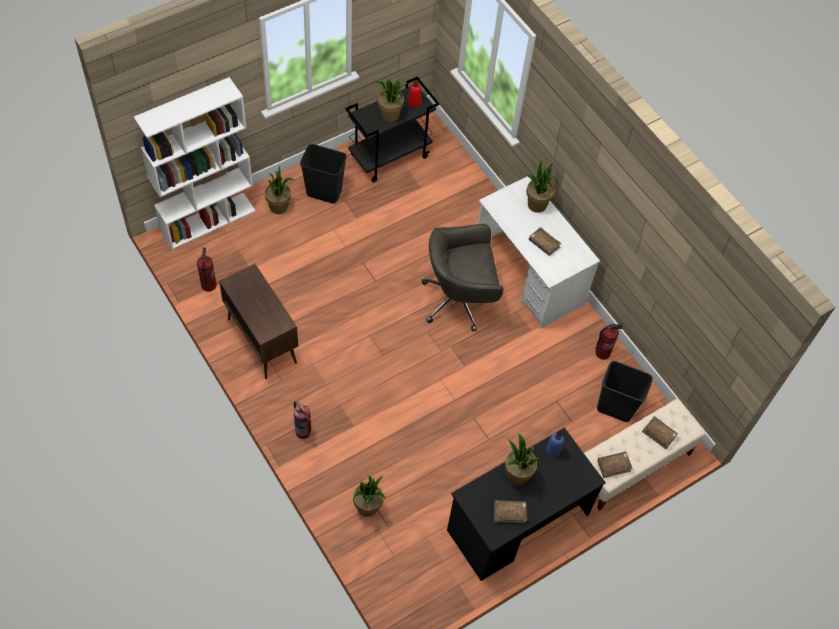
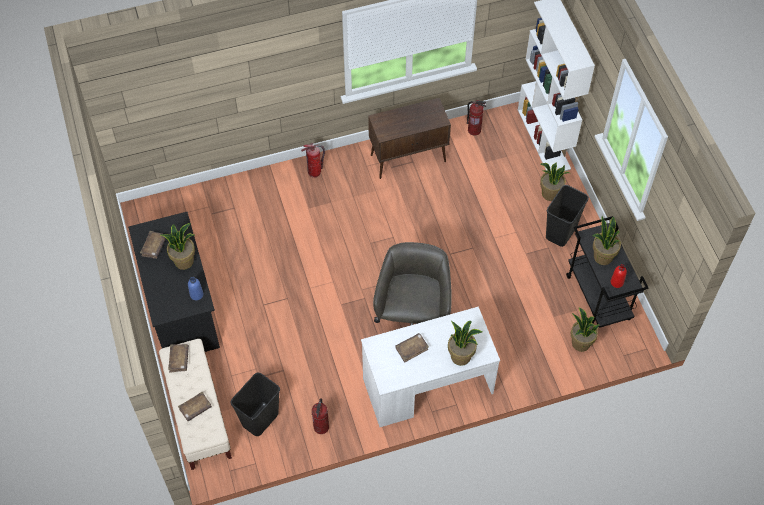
camera: 110 degrees right, 0 degrees up
(367, 507) = (233, 203): potted plant -> potted plant (580, 343)

